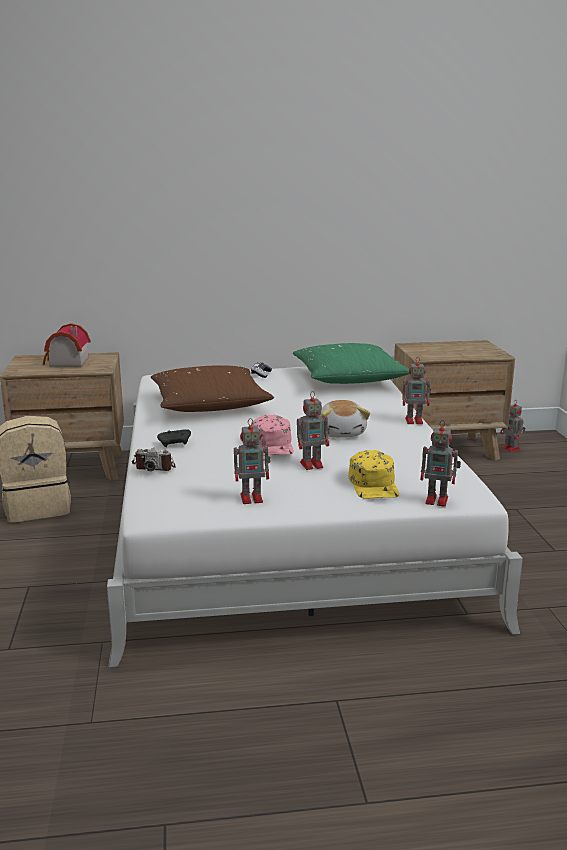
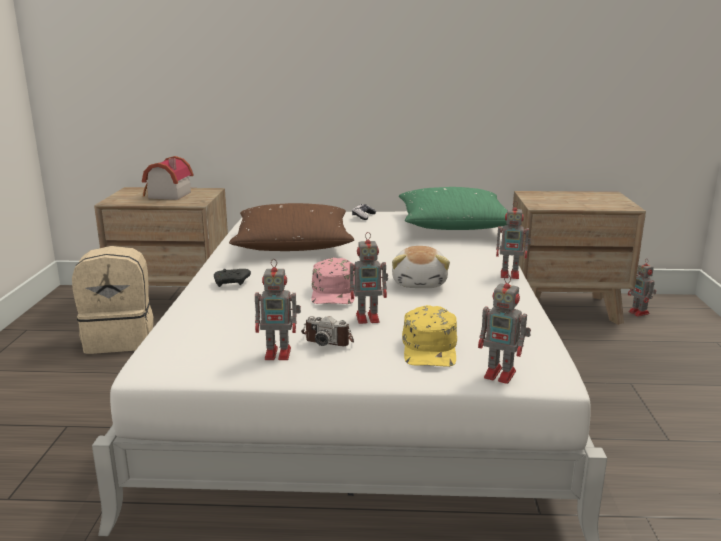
camera: 10 degrees right, 0 degrees up
(155, 467) = (194, 308): camera -> camera (329, 339)

